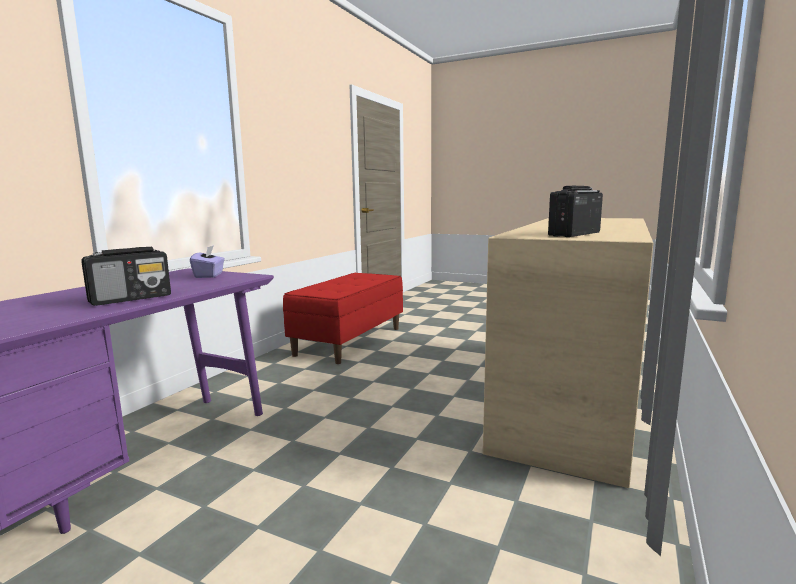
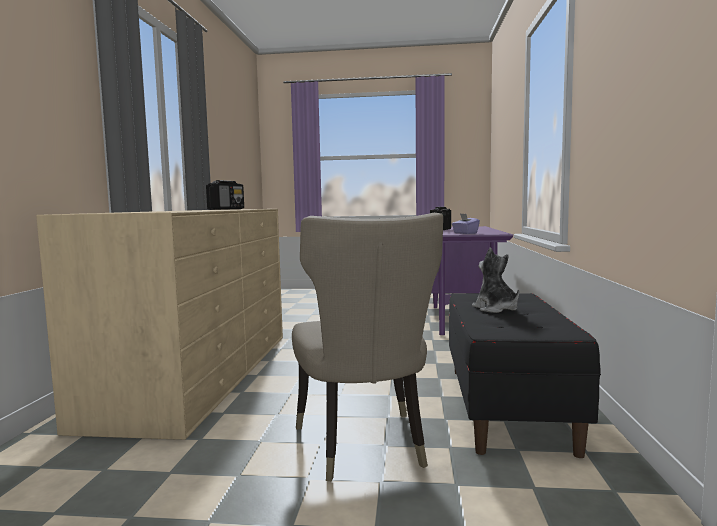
camera: 160 degrees right, 5 degrees down
(349, 341) = (507, 406): red bench -> black bench
(350, 285) = (495, 309): none -> plush toy
(446, 335) = (364, 447): none -> beige chair

